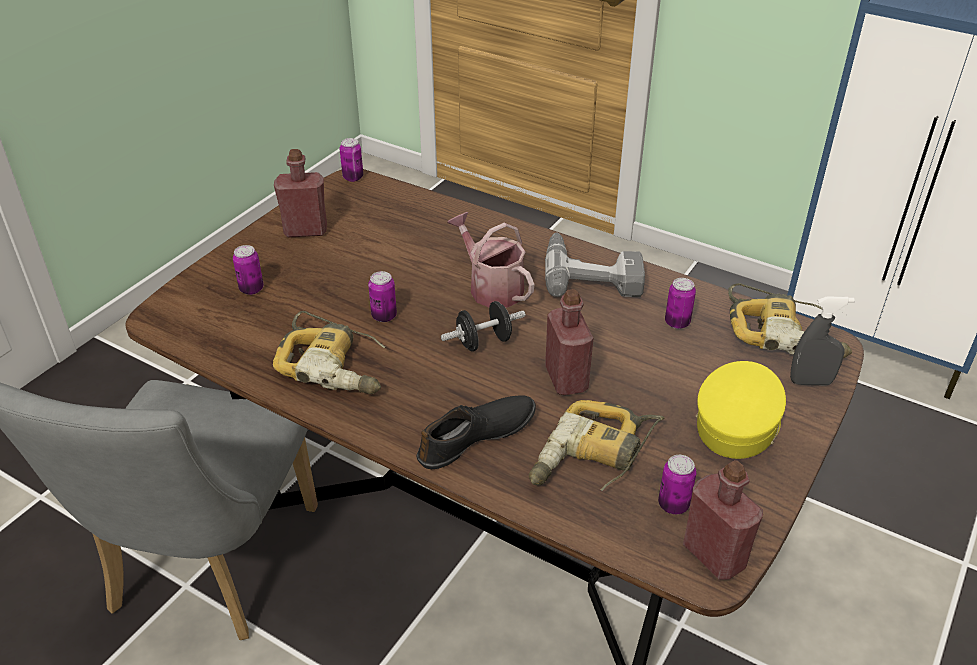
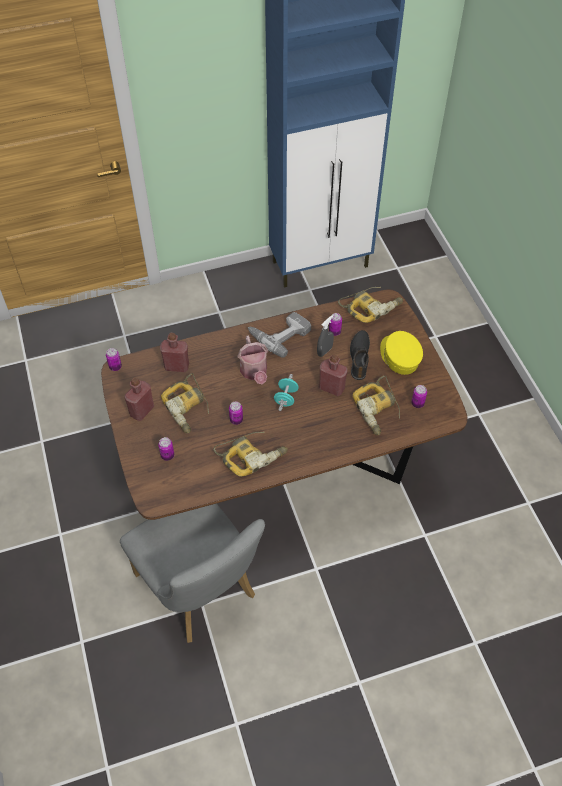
camera: 50 degrees left, 15 degrees up
(355, 264) = (188, 407): none -> power drill
(477, 438) = (336, 436): black shoe -> black shoe (360, 357)
(484, 342) = (286, 398): black dumbbell -> turquoise dumbbell
(491, 287) = (254, 372): watering can -> watering can turned 105 degrees counterclockwise
(714, 555) = (446, 409): red bottle -> red bottle (177, 366)
(811, 382) = (400, 321): grey spray bottle -> grey spray bottle (324, 351)

